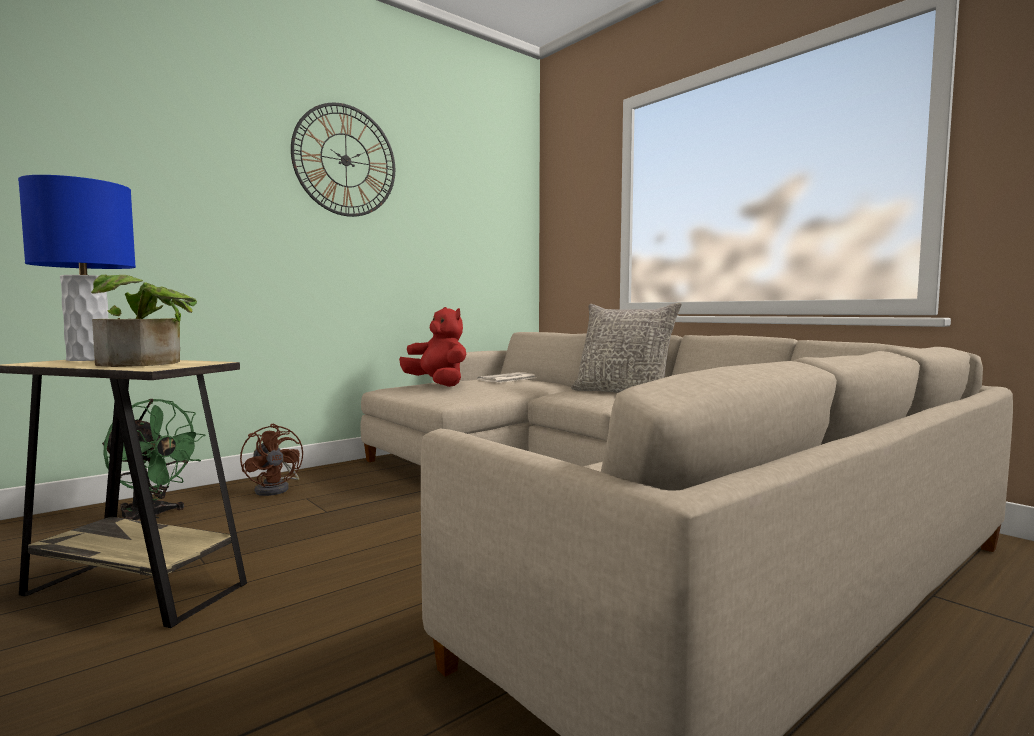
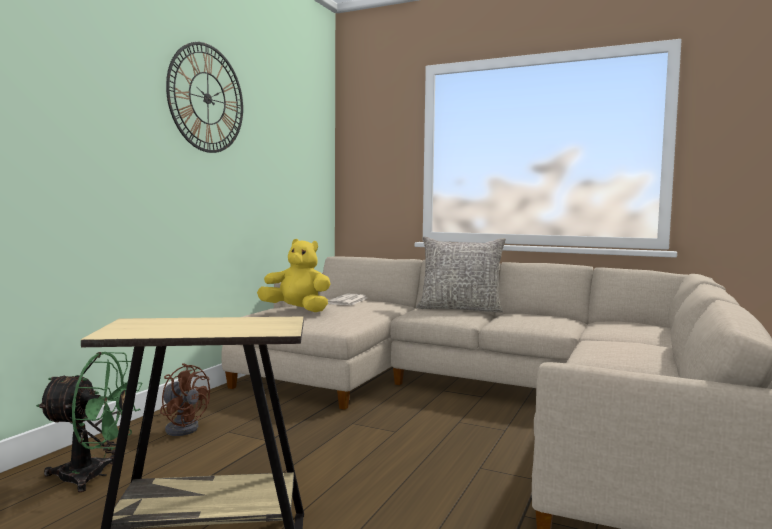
camera: 25 degrees left, 0 degrees up
(88, 359) = (142, 323): blue table lamp -> none
(147, 364) = (243, 326): potted plant -> none
(437, 384) = (297, 310): red plush toy -> yellow plush toy

